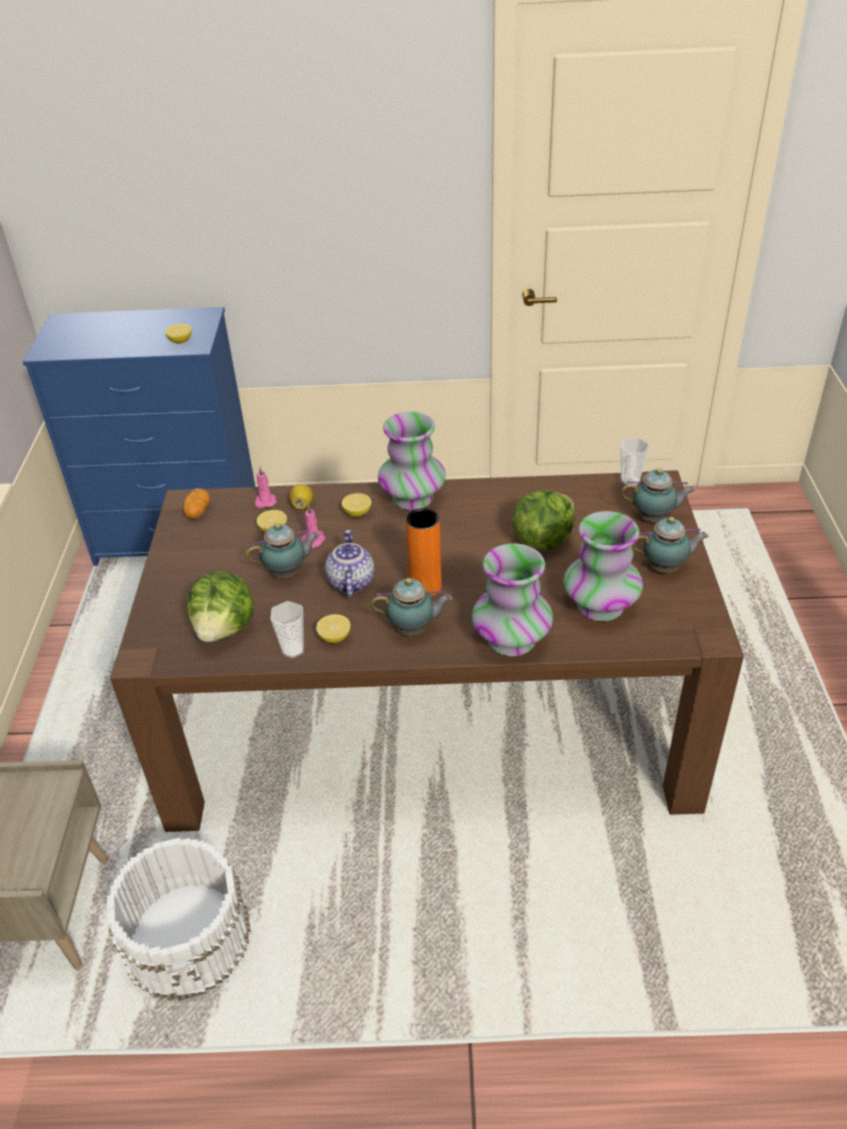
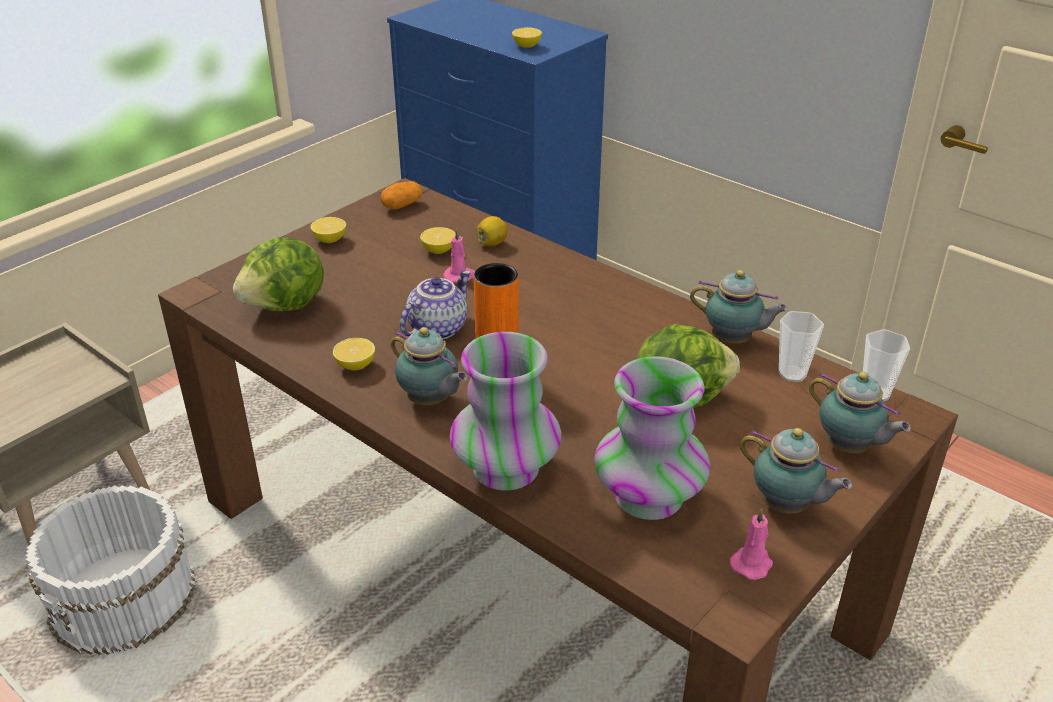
camera: 40 degrees right, 5 degrees down
(266, 501) = (468, 224): pink candle -> pink candle (752, 563)
(288, 573) = (398, 291): teapot -> teapot (733, 341)
(293, 650) = (309, 355): cup -> cup (792, 374)
(357, 513) = (531, 274): lemon -> lemon (330, 240)
(412, 498) = (601, 288): vase -> none

